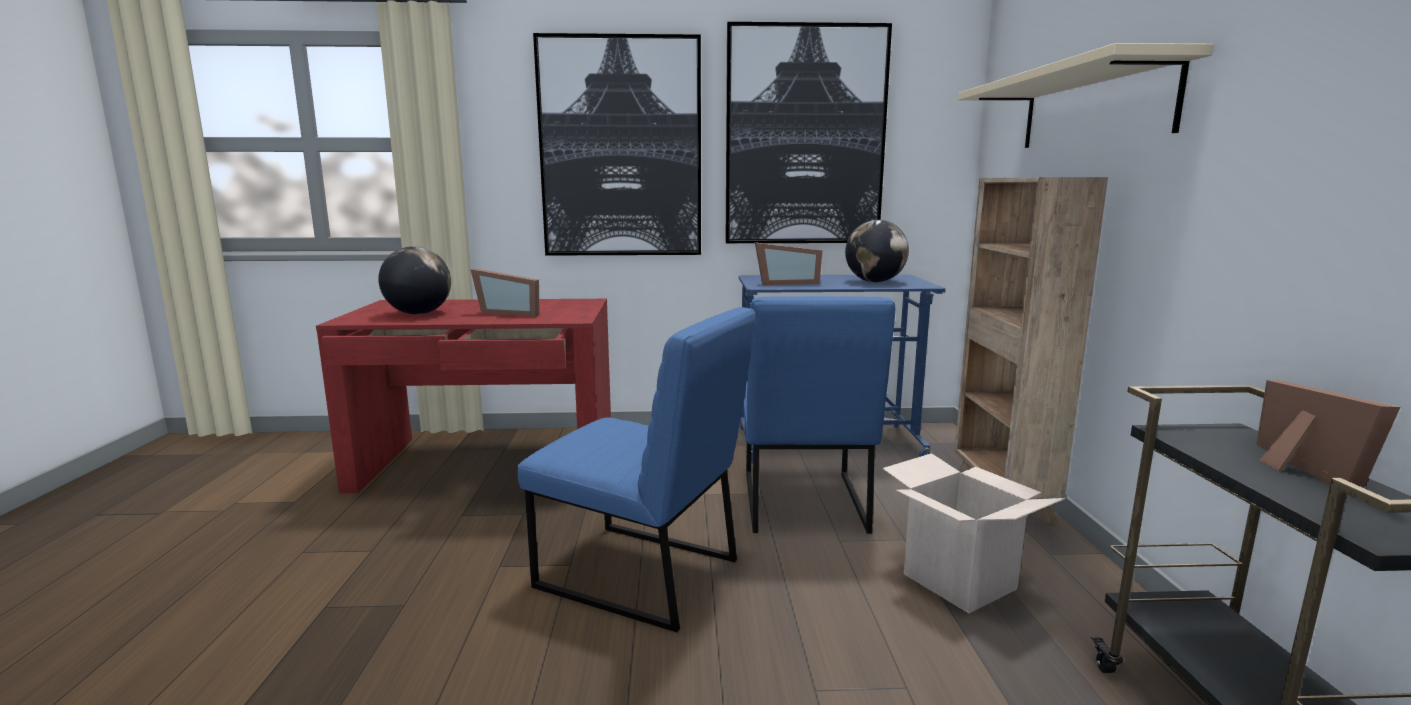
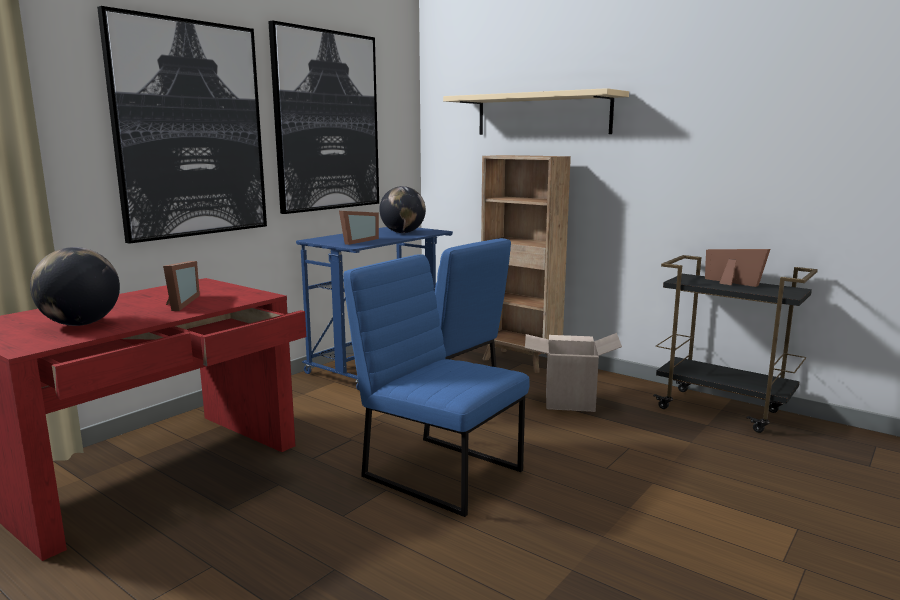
camera: 50 degrees left, 0 degrees up
(510, 313) = (178, 303): picture frame -> picture frame turned 60 degrees counterclockwise
(642, 575) = (439, 471): blue chair -> blue chair turned 120 degrees counterclockwise

